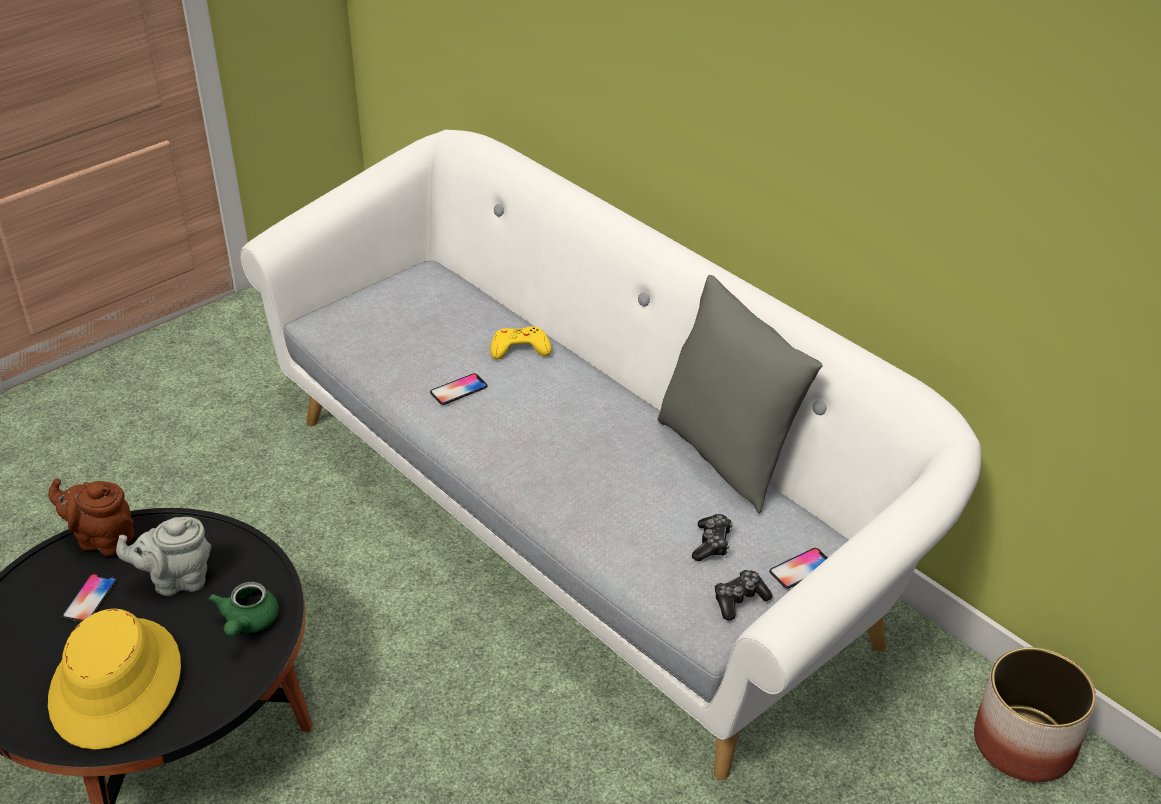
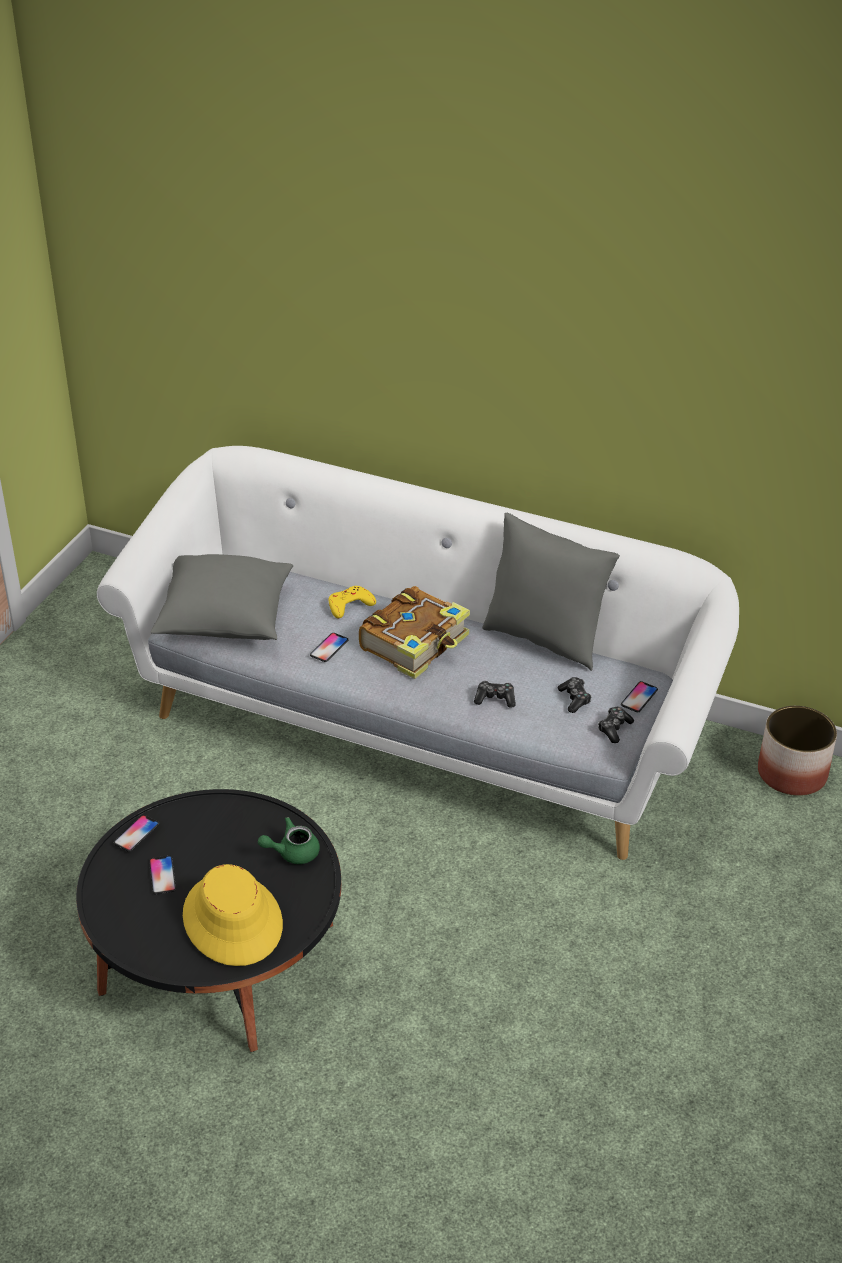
camera: 25 degrees left, 0 degrees up
(102, 539) = (136, 834): brown teapot -> phone
(177, 580) = (216, 843): grey teapot -> none
(248, 623) = (292, 852): green teapot -> green teapot turned 90 degrees clockwise
(374, 325) = (224, 619): none -> grey pillow
(562, 414) = (416, 643): none -> book
(609, 511) = (495, 699): none -> game controller

